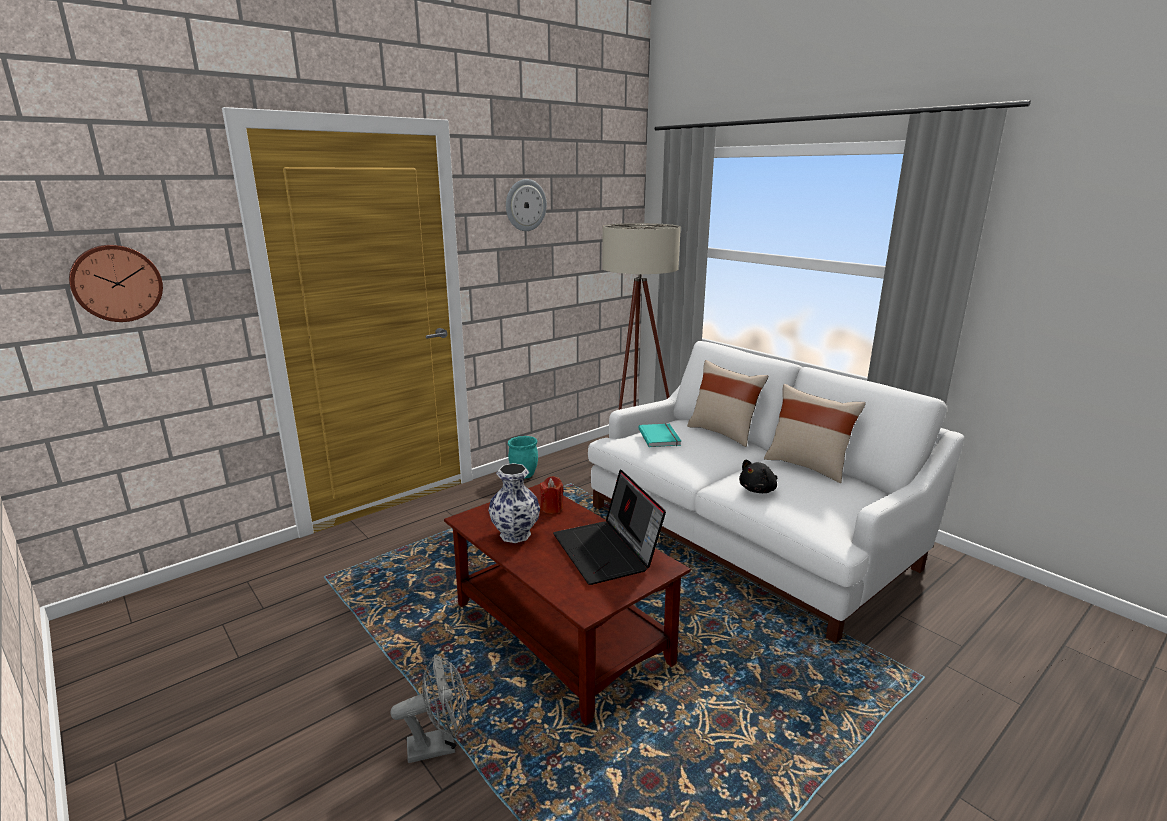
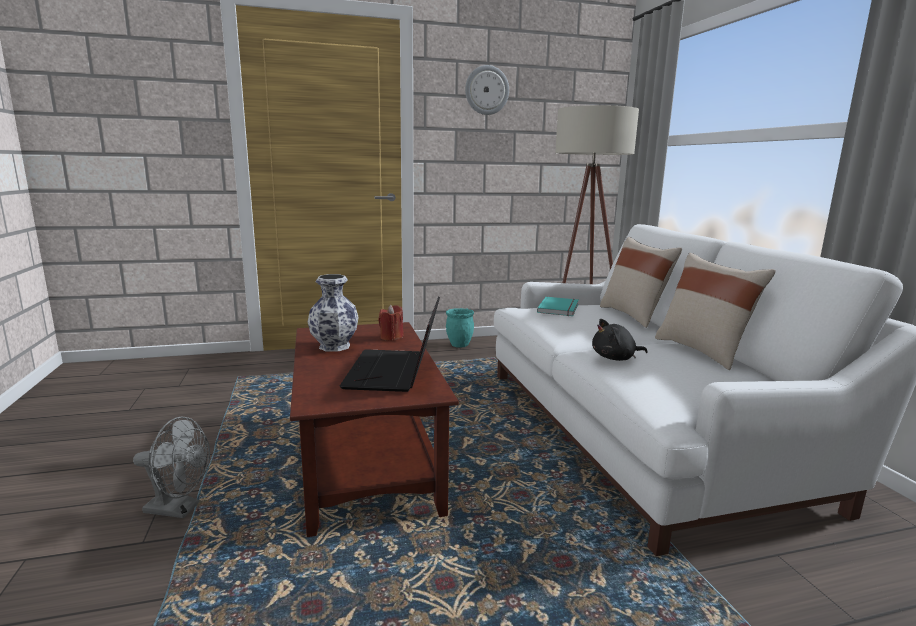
camera: 25 degrees right, 5 degrees down
(116, 283) = (130, 117): wall clock -> none

